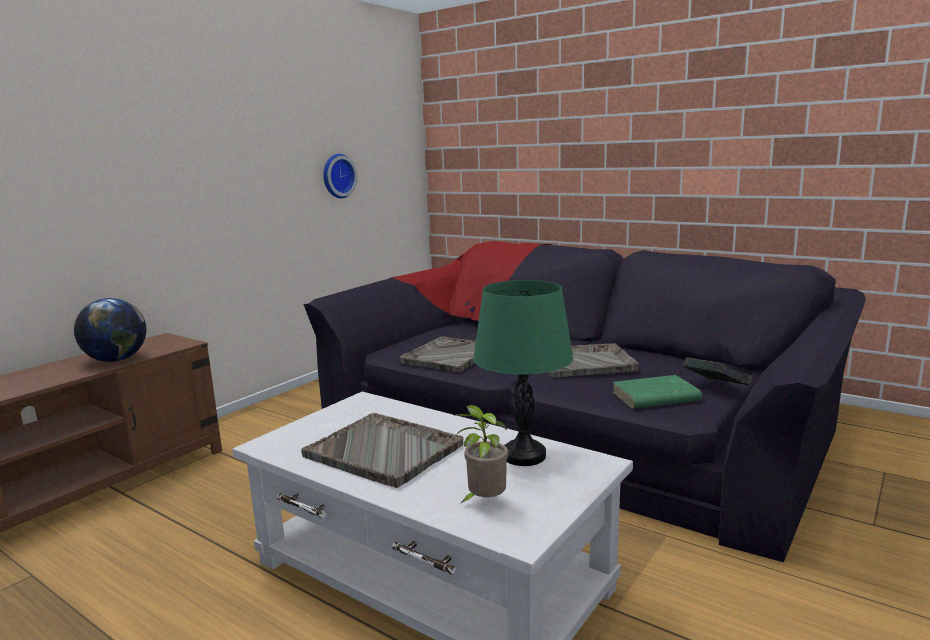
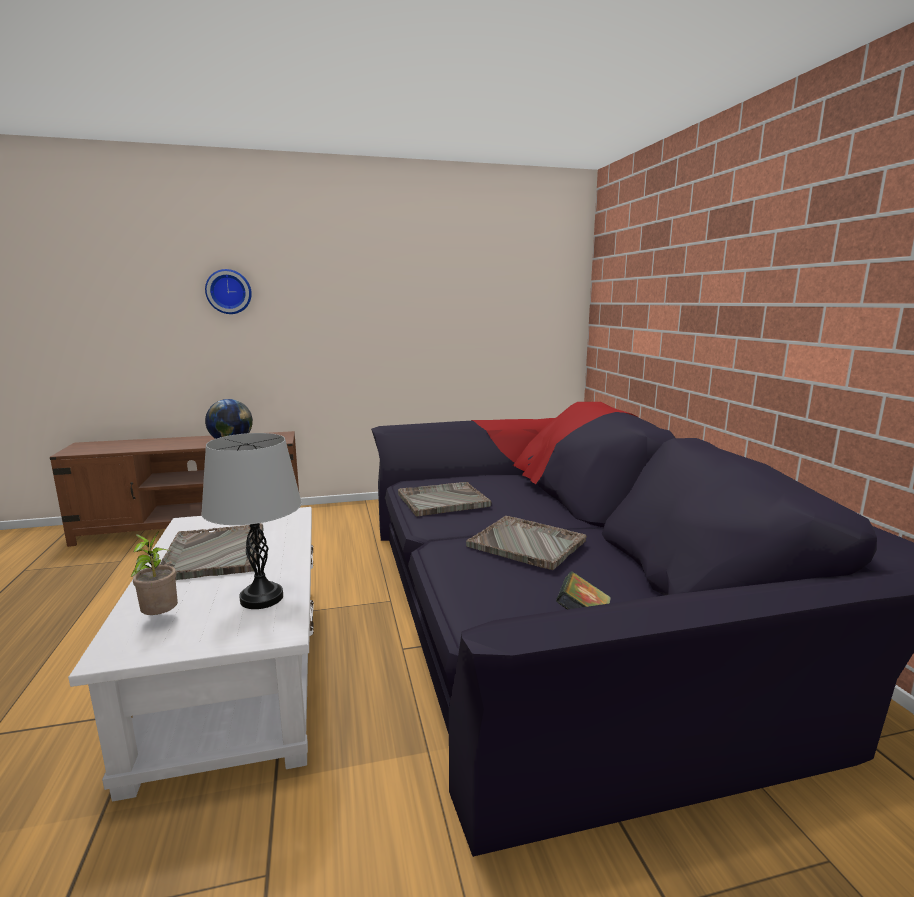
camera: 40 degrees right, 0 degrees up
(337, 176) = (473, 324): wall clock -> wall clock (229, 291)
(524, 456) = (261, 598): green table lamp -> grey table lamp
(654, 397) = (502, 601): green book -> none

